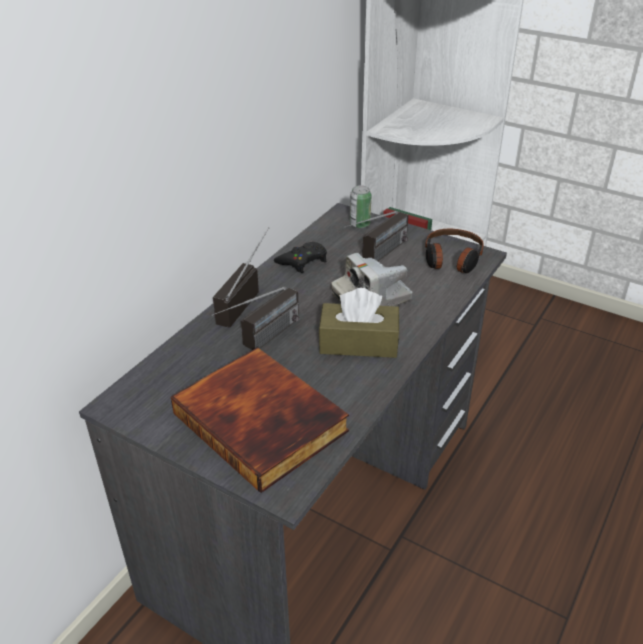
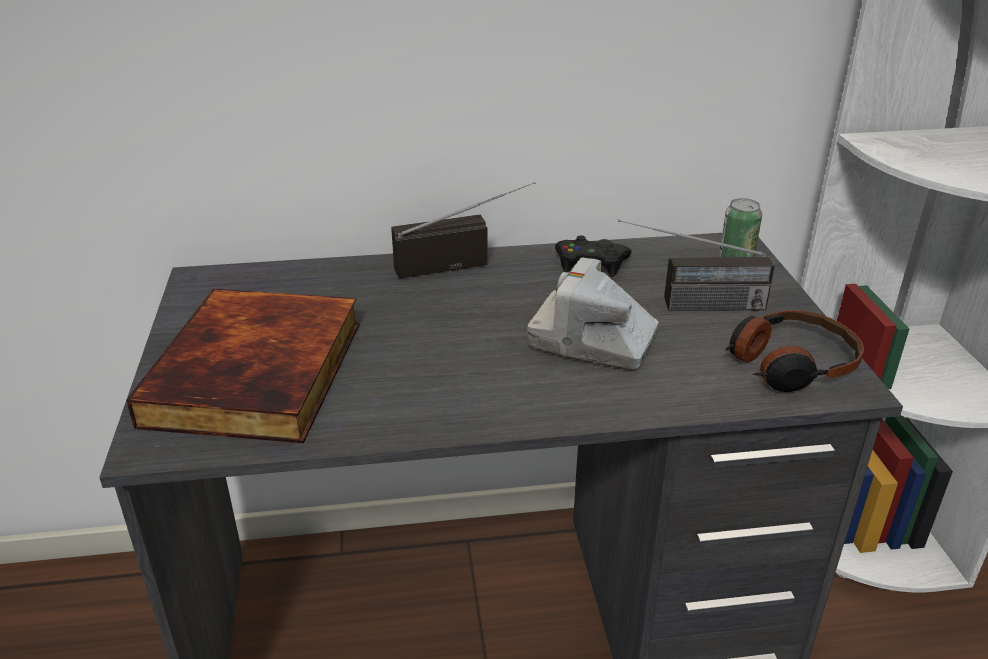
camera: 50 degrees right, 5 degrees down
(261, 341) = (399, 308): radio -> none
(358, 343) = (486, 373): brown tissue box -> none

